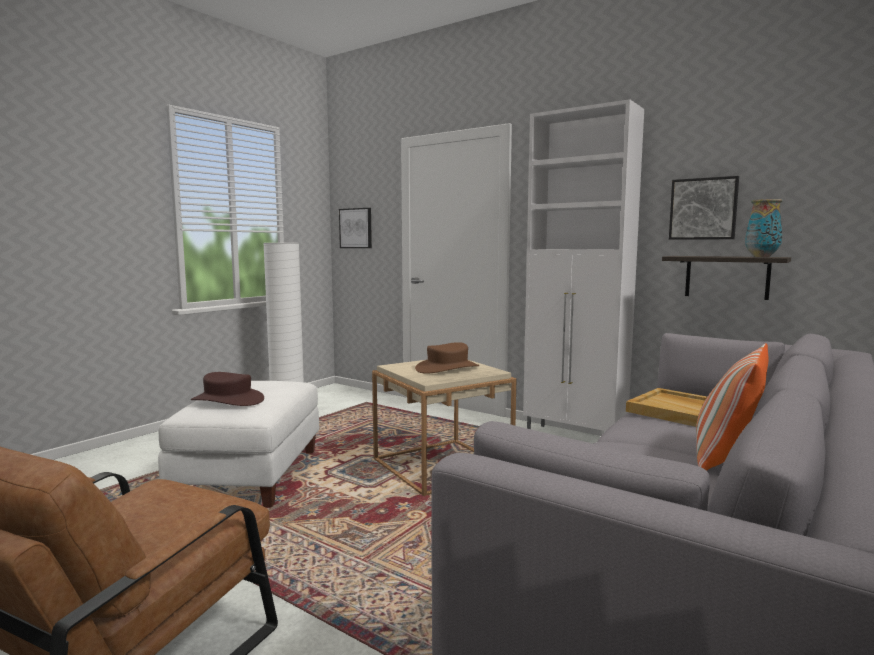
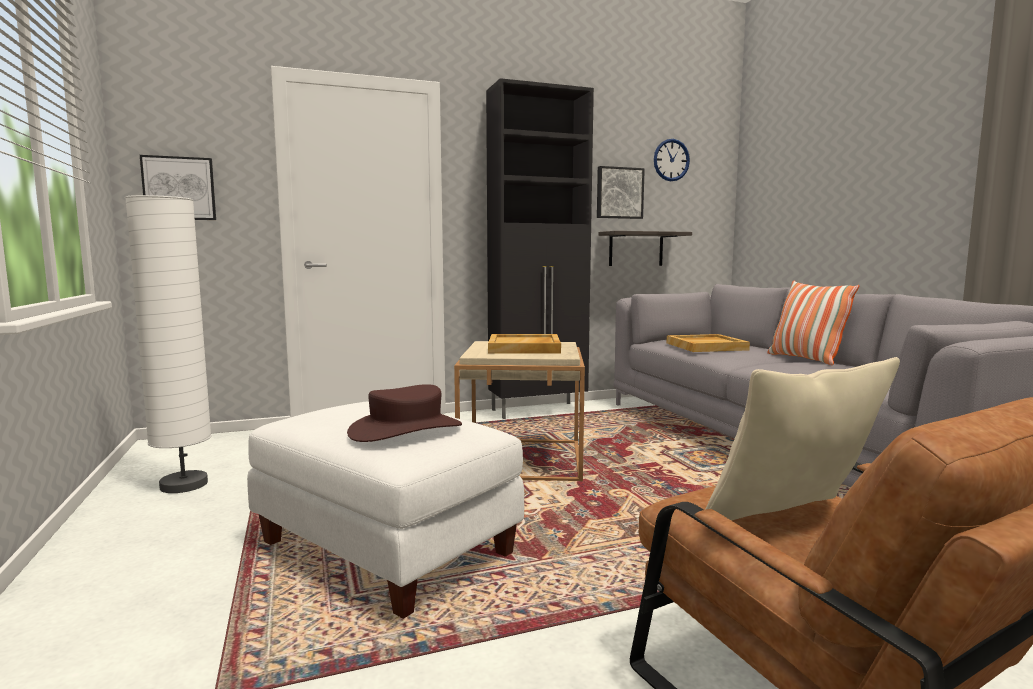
camera: 55 degrees left, 0 degrees up
(133, 517) = (791, 521): none -> beige pillow
(447, 368) = (525, 348): brown hat -> beige tray
(575, 439) = (539, 410): white cabinet -> black cabinet
(762, 256) = (669, 231): vase -> none
(792, 159) = (671, 160): none -> wall clock

